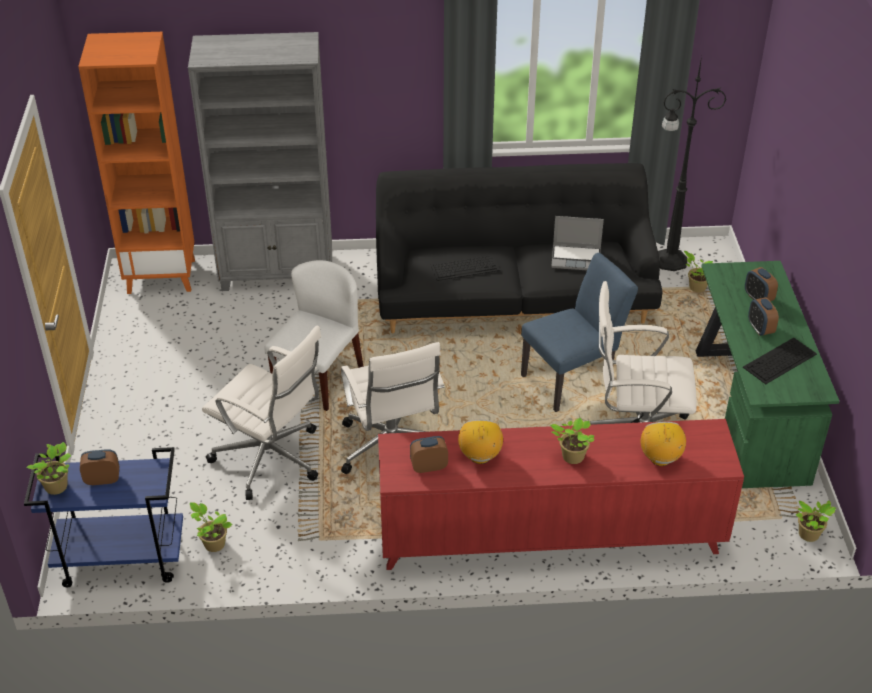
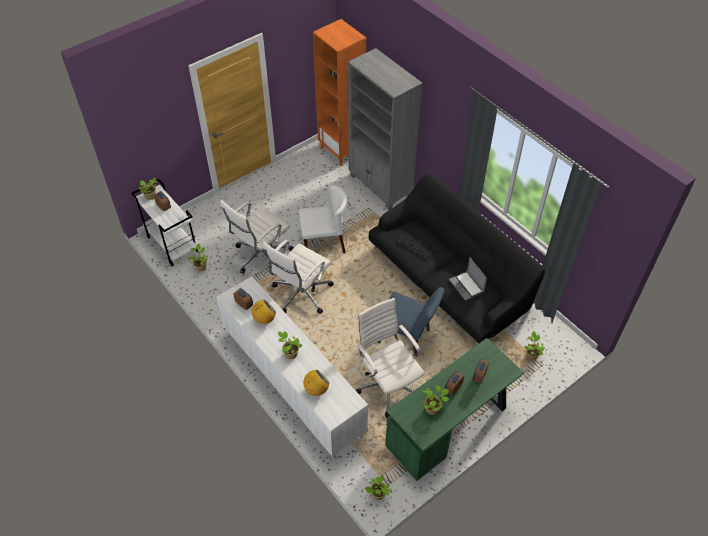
camera: 55 degrees right, 10 degrees up
(120, 560) = (172, 244): blue cart -> white cart
(271, 459) = (261, 256): white office chair -> white office chair turned 45 degrees clockwise
(550, 537) = (292, 383): red cabinet -> white cabinet
(668, 260) = (542, 331): black floor lamp -> none
(779, 361) = (433, 409): keyboard -> potted plant

